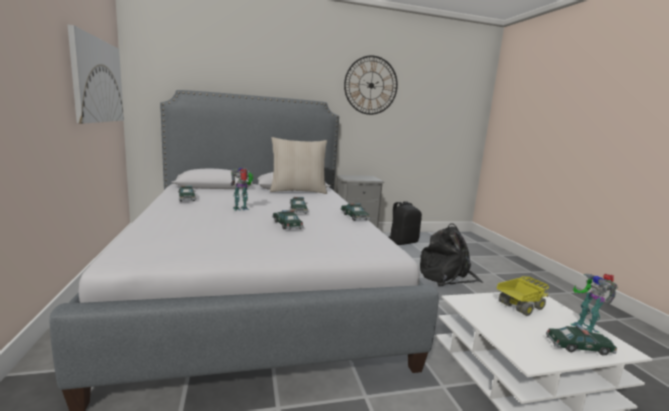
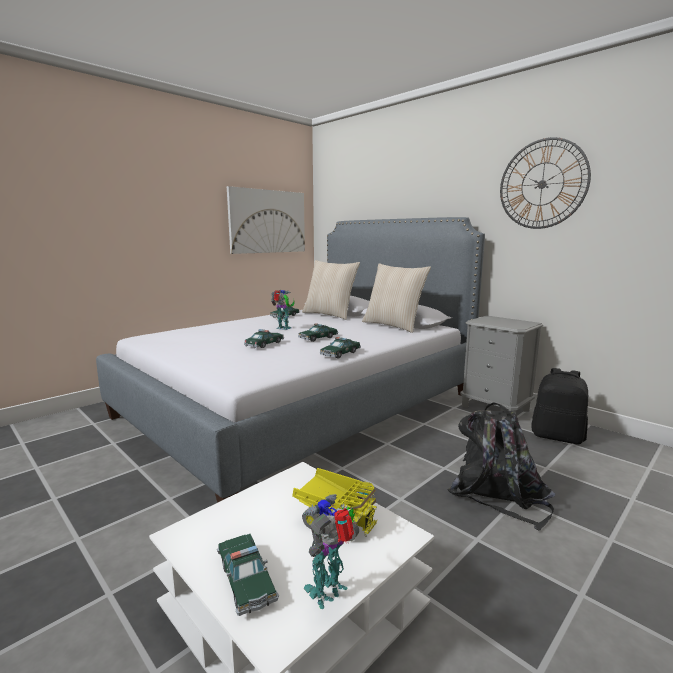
camera: 60 degrees right, 0 degrees up
(219, 190) = (330, 314): none -> beige pillow

